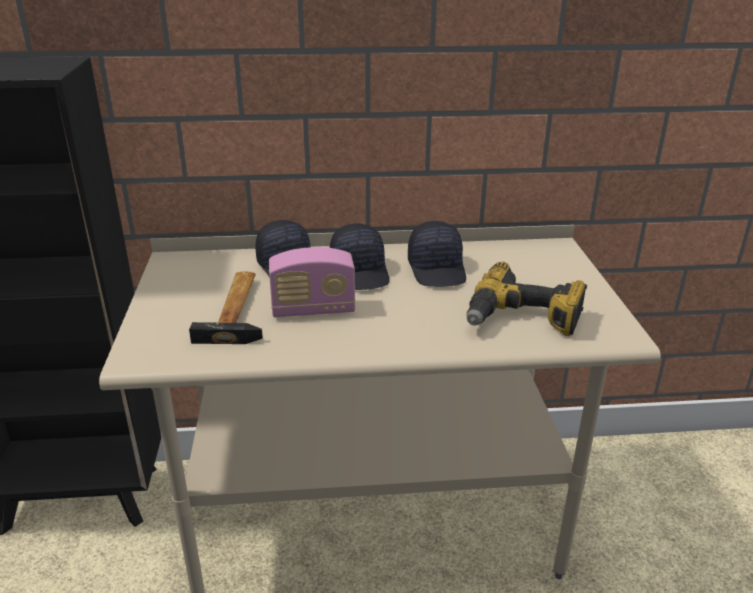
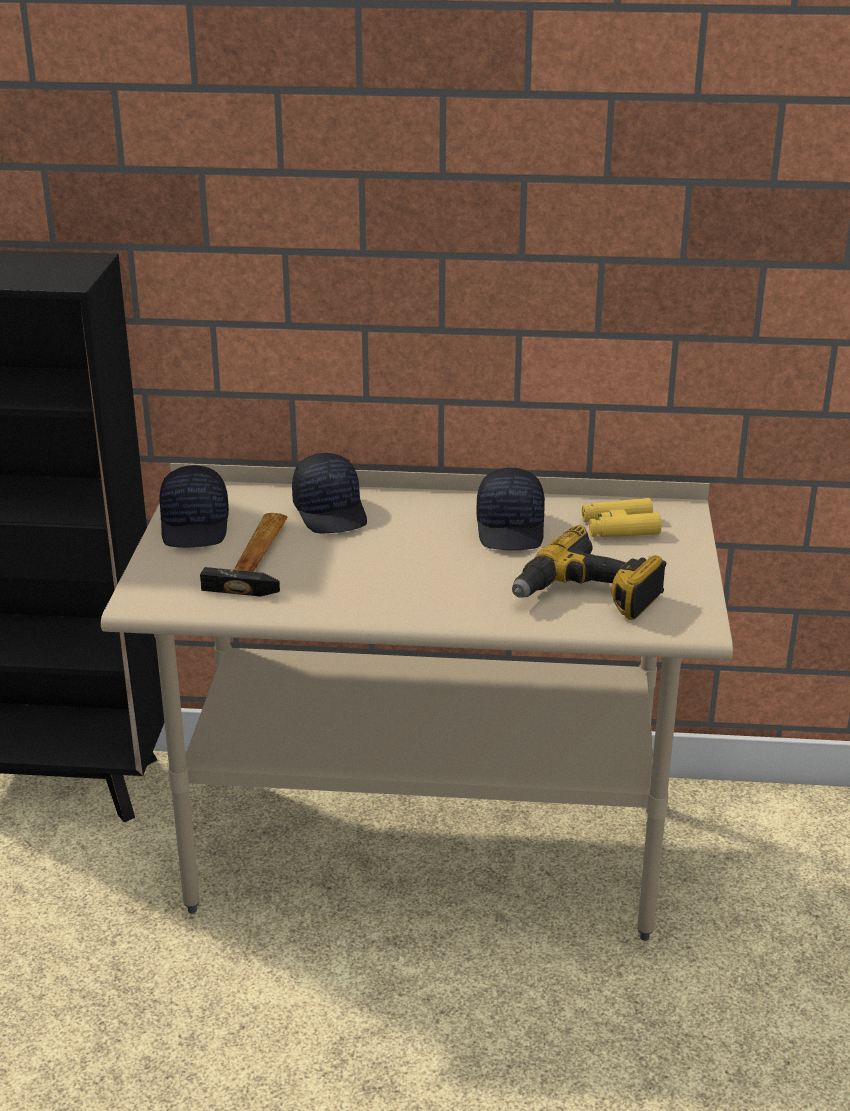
camera: 10 degrees right, 0 degrees up
(313, 309) = (345, 565): radio -> none
(361, 272) = (415, 525): black cap -> black cap (196, 526)
(520, 262) = (619, 527): none -> yellow binoculars

